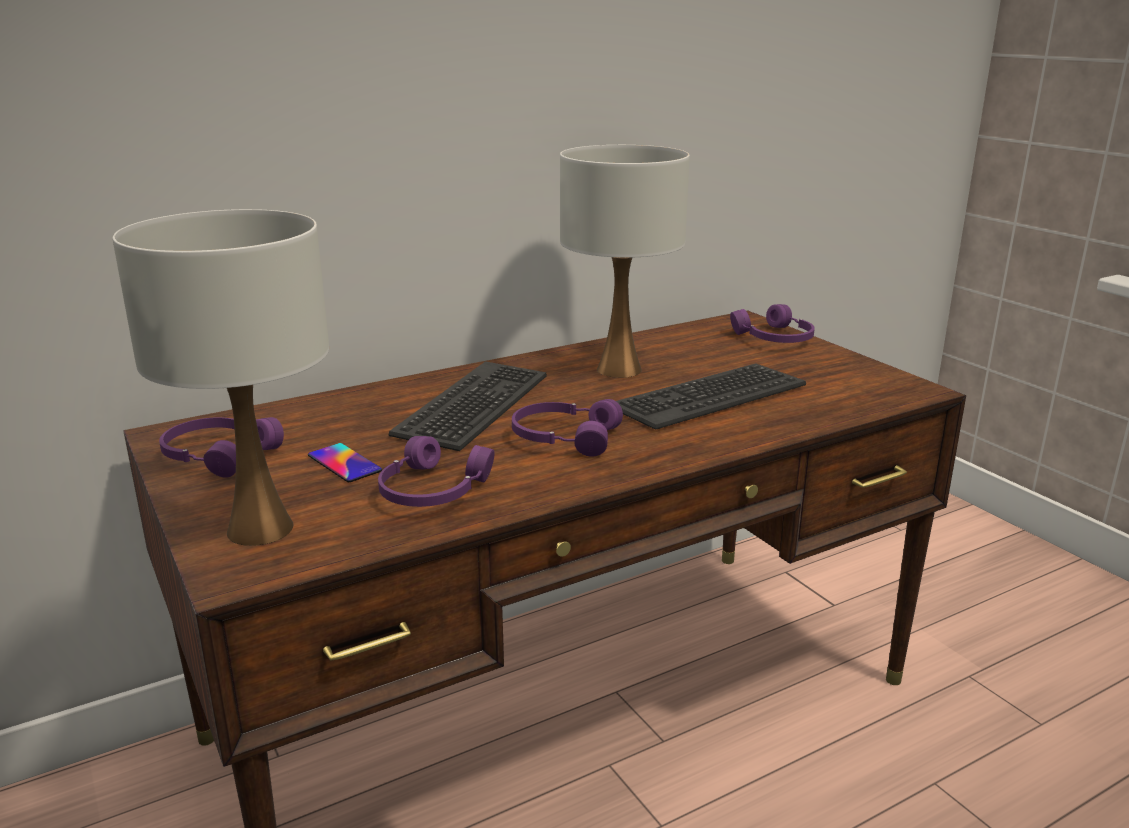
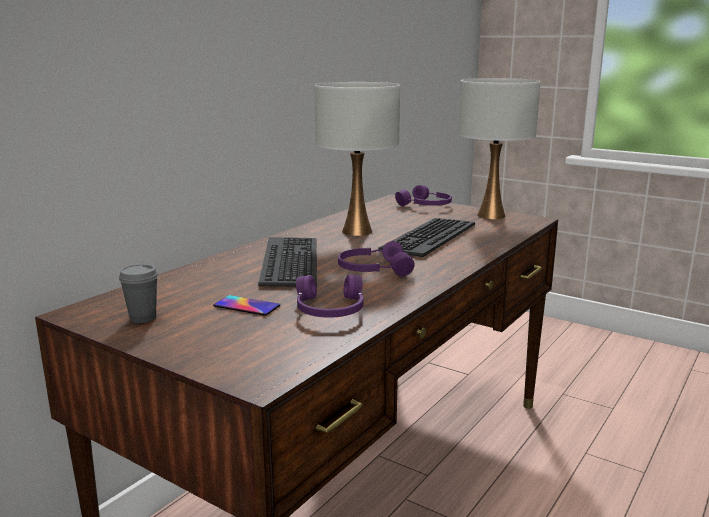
camera: 25 degrees left, 5 degrees down
(218, 456) = (143, 318): purple headphones -> grey cup
(260, 529) = (240, 352): white table lamp -> white table lamp (491, 215)

